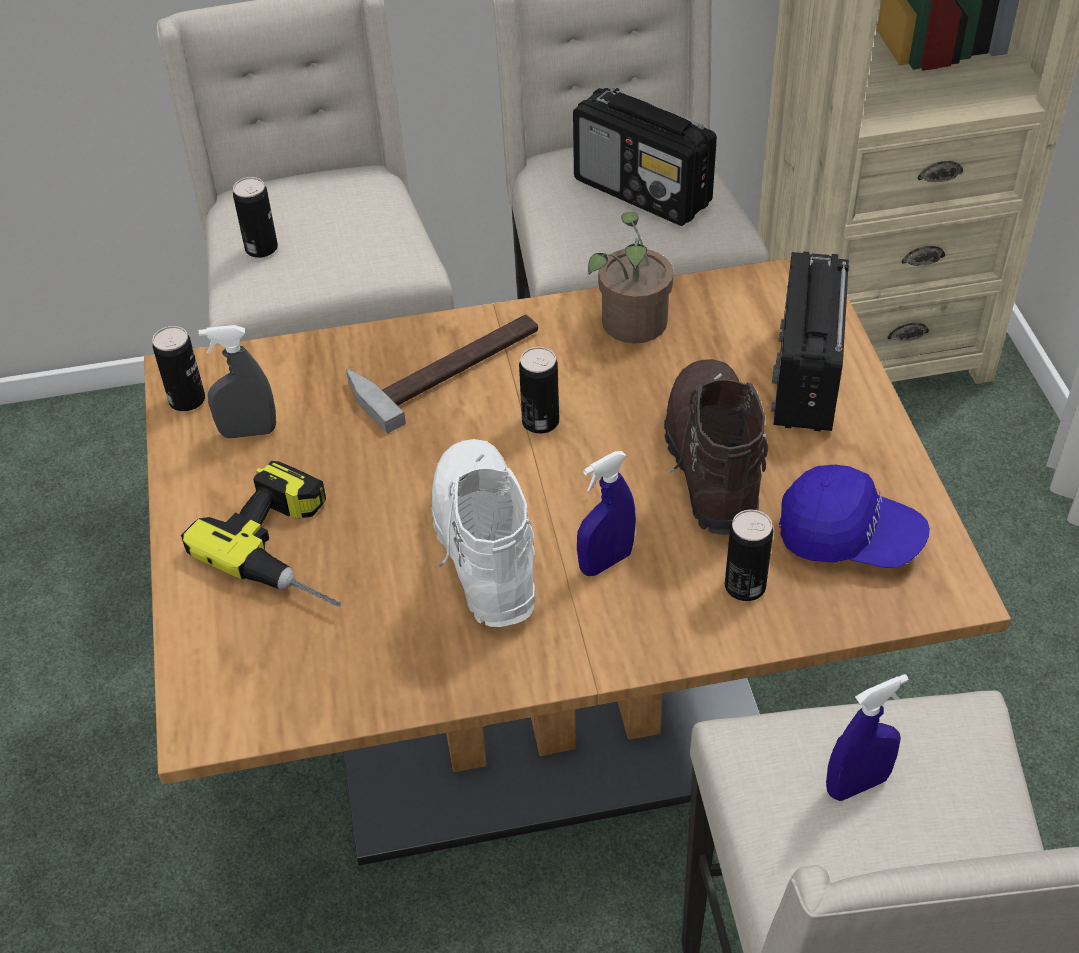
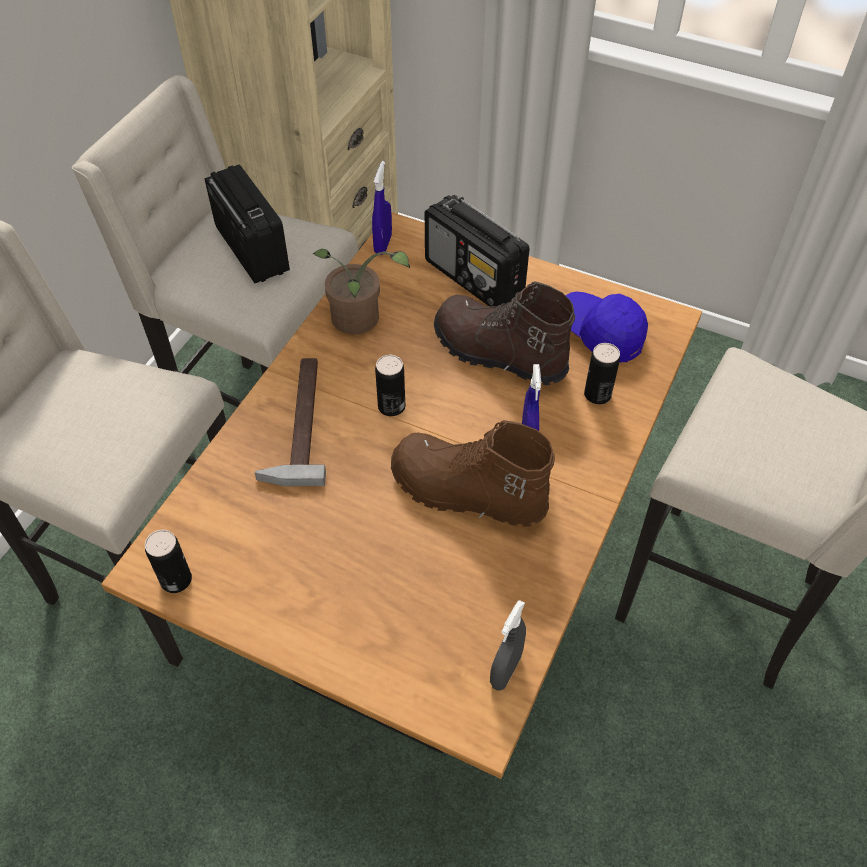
camera: 55 degrees left, 5 degrees up
(248, 432) = (245, 560): grey spray bottle -> grey spray bottle (505, 671)
(261, 248) = (70, 457): can -> none
(294, 547) = (376, 590): power drill -> none
(482, 549) = (467, 493): white boot -> brown boot
(643, 192) = (251, 248): radio -> radio turned 105 degrees counterclockwise
(849, 537) = (600, 333): blue cap -> blue cap turned 105 degrees counterclockwise
(857, 784) = (758, 433): blue spray bottle -> blue spray bottle (383, 244)

